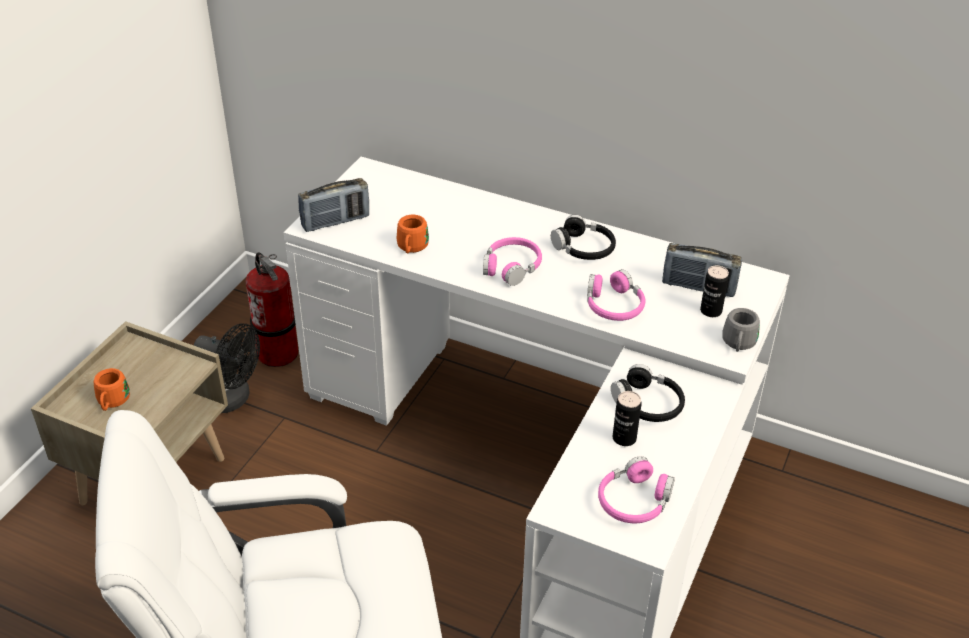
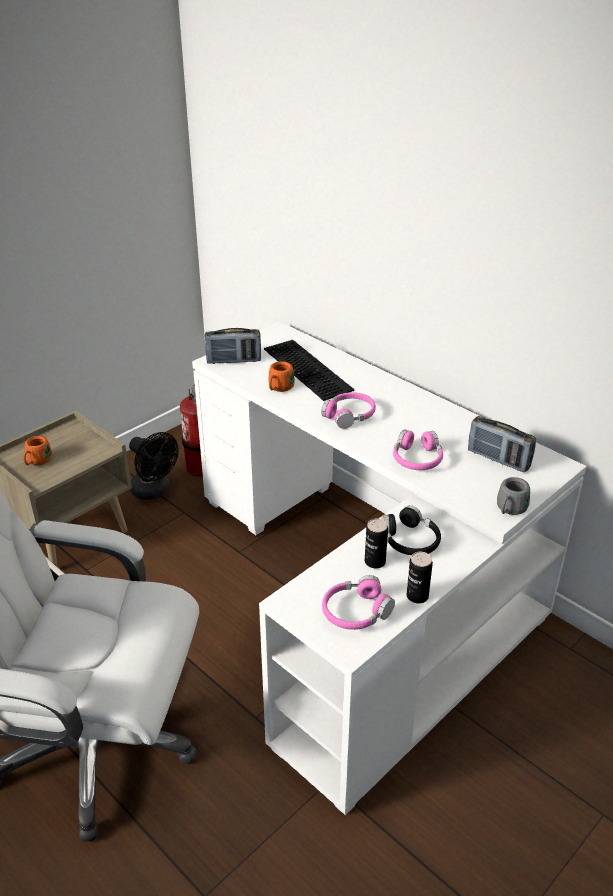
camera: 20 degrees right, 5 degrees down
(433, 215) = (309, 369): none -> keyboard
(583, 248) = (416, 413): black headphones -> none
(711, 311) = (499, 479): can -> can (417, 596)

